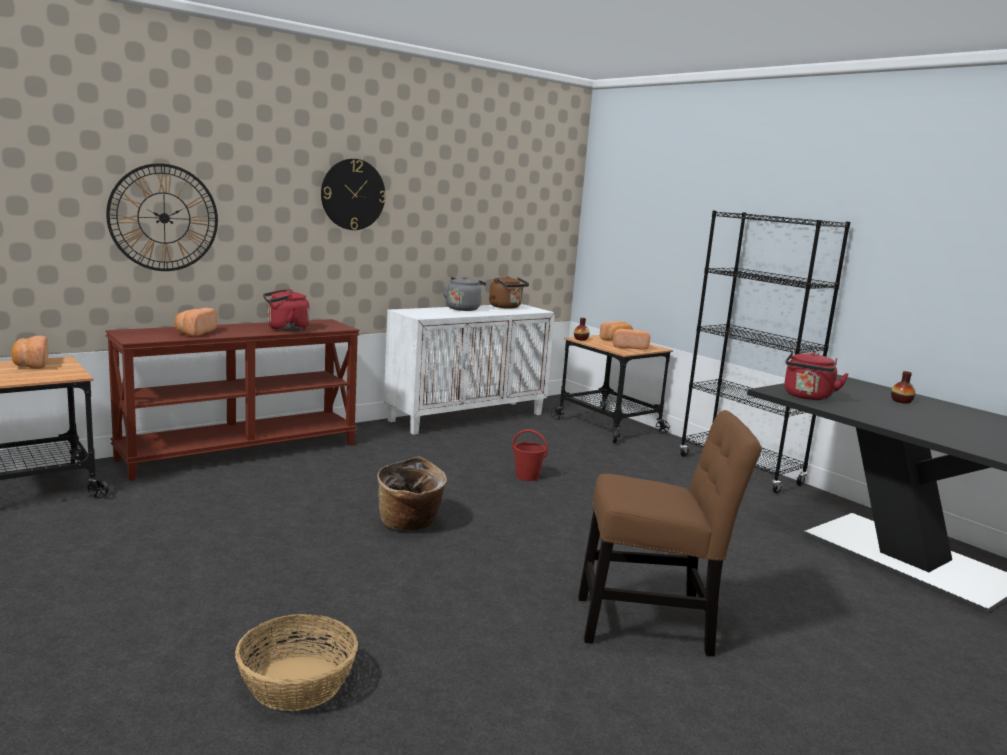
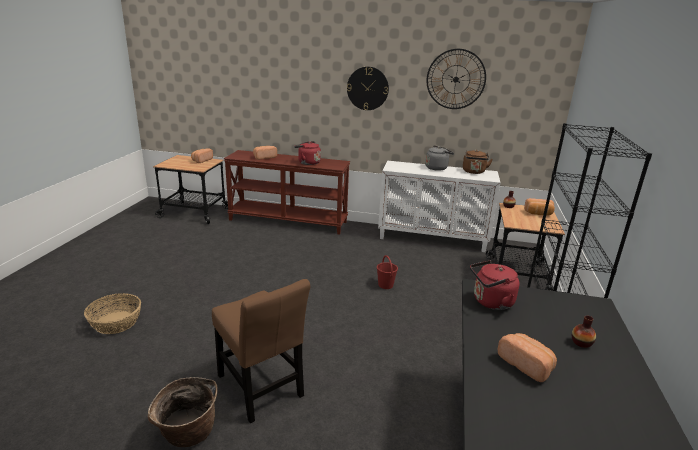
camera: 50 degrees right, 10 degrees up
(164, 218) = (264, 98): wall clock -> wall clock (455, 79)
(409, 524) = (277, 283): basket -> basket (187, 434)
(629, 347) = (530, 222): bread -> bread (526, 365)

